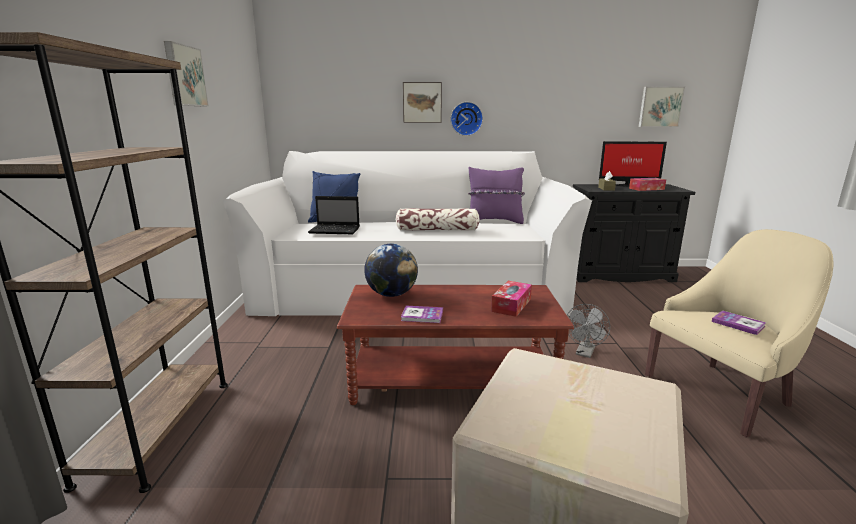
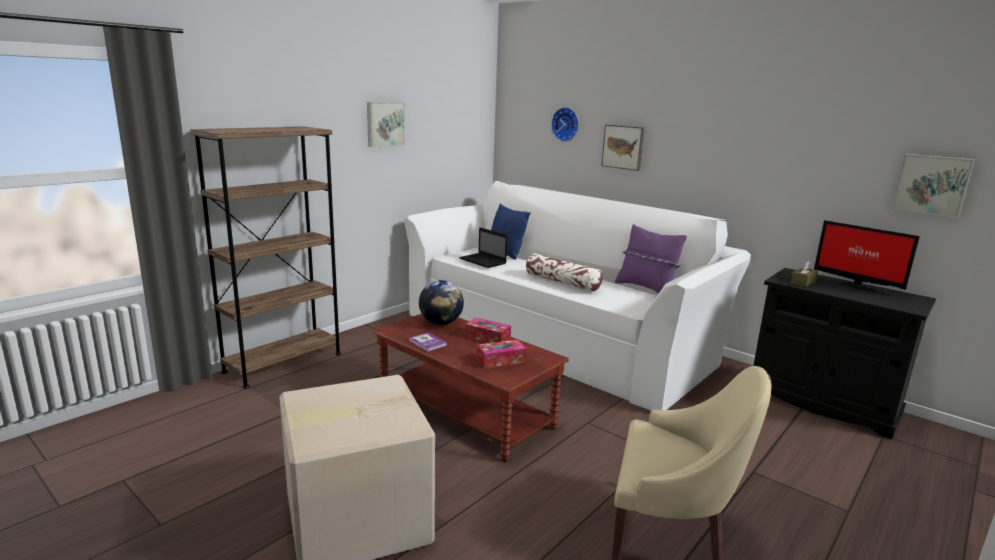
camera: 40 degrees right, 0 degrees up
(466, 118) = (666, 169): wall clock -> wall clock (566, 124)
(585, 353) = (606, 445): grey fan -> none
(646, 189) = (862, 295): tissue box -> tissue box (487, 337)
(738, 324) = (669, 455): book -> none

